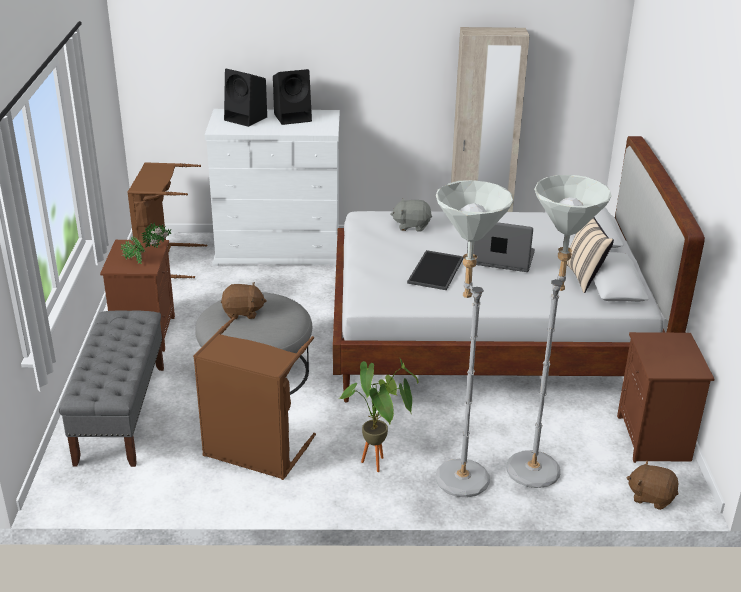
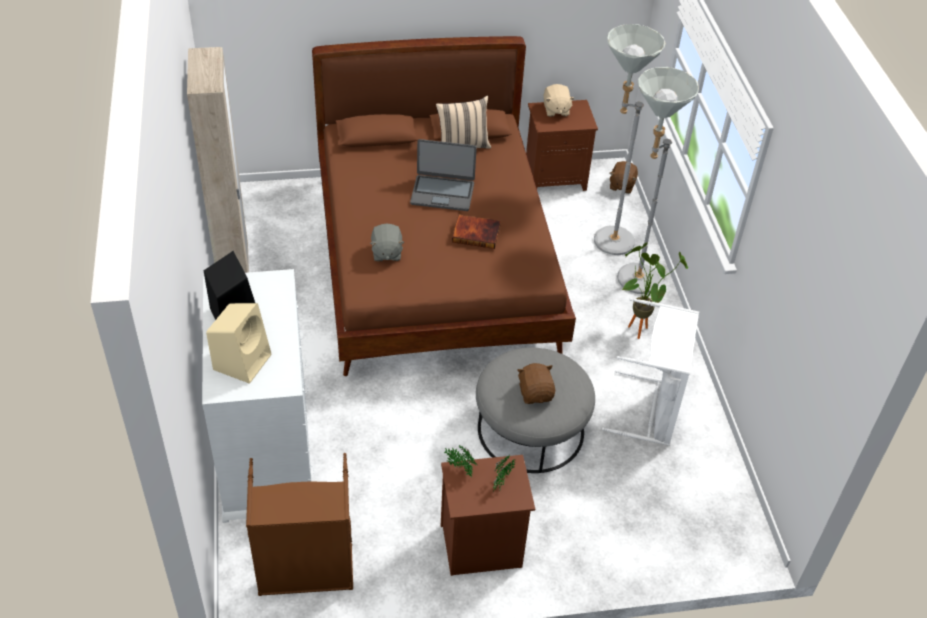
camera: 100 degrees left, 15 degrees up
(121, 413) = (629, 527): grey bench -> none
(247, 119) = (242, 360): black speaker -> beige speaker
(254, 453) = (652, 410): brown laundry basket -> white laundry basket
(436, 271) = (476, 233): tray -> book
(489, 339) = (435, 264): white bed -> brown bed
(500, 258) = (442, 193): laptop -> laptop turned 90 degrees counterclockwise
(680, 350) = (556, 110): none -> beige plush toy

